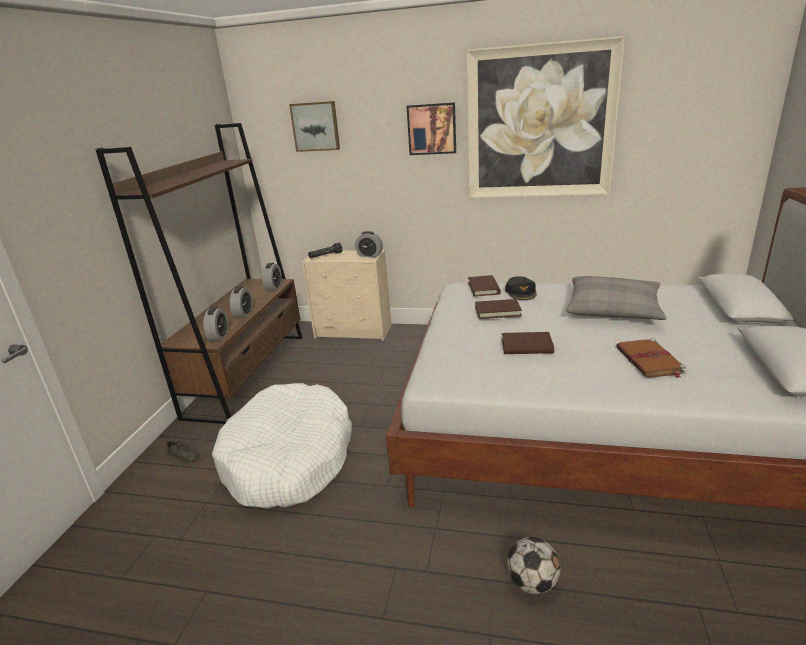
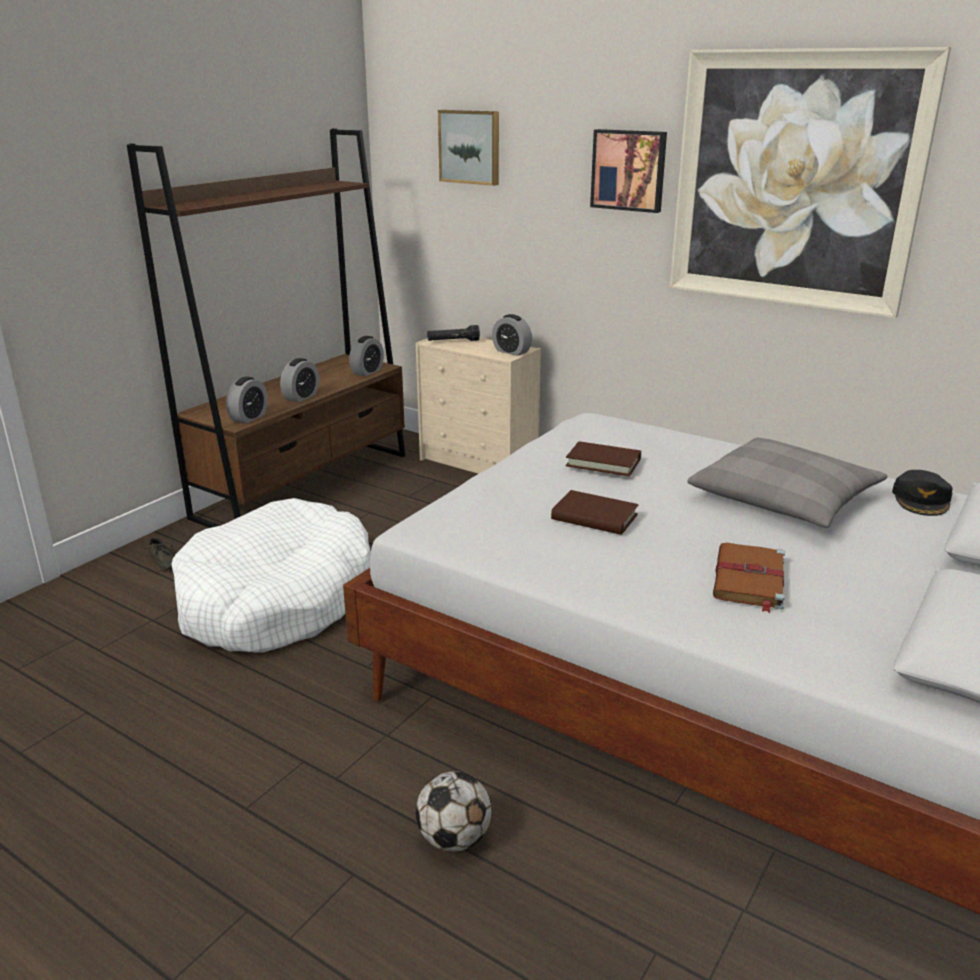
camera: 20 degrees right, 0 degrees up
(483, 288) = (620, 428): brown book -> none
(521, 292) = (667, 445): black cap -> black cap (921, 499)

